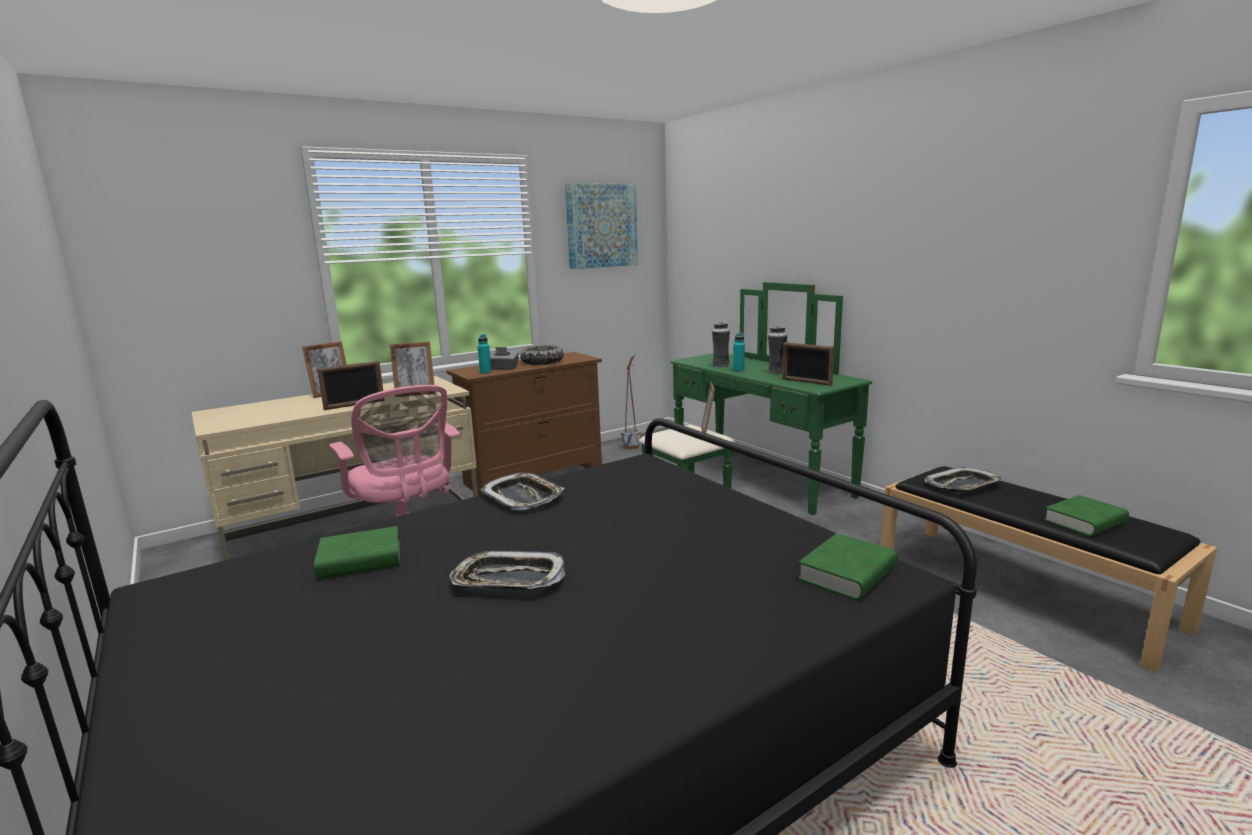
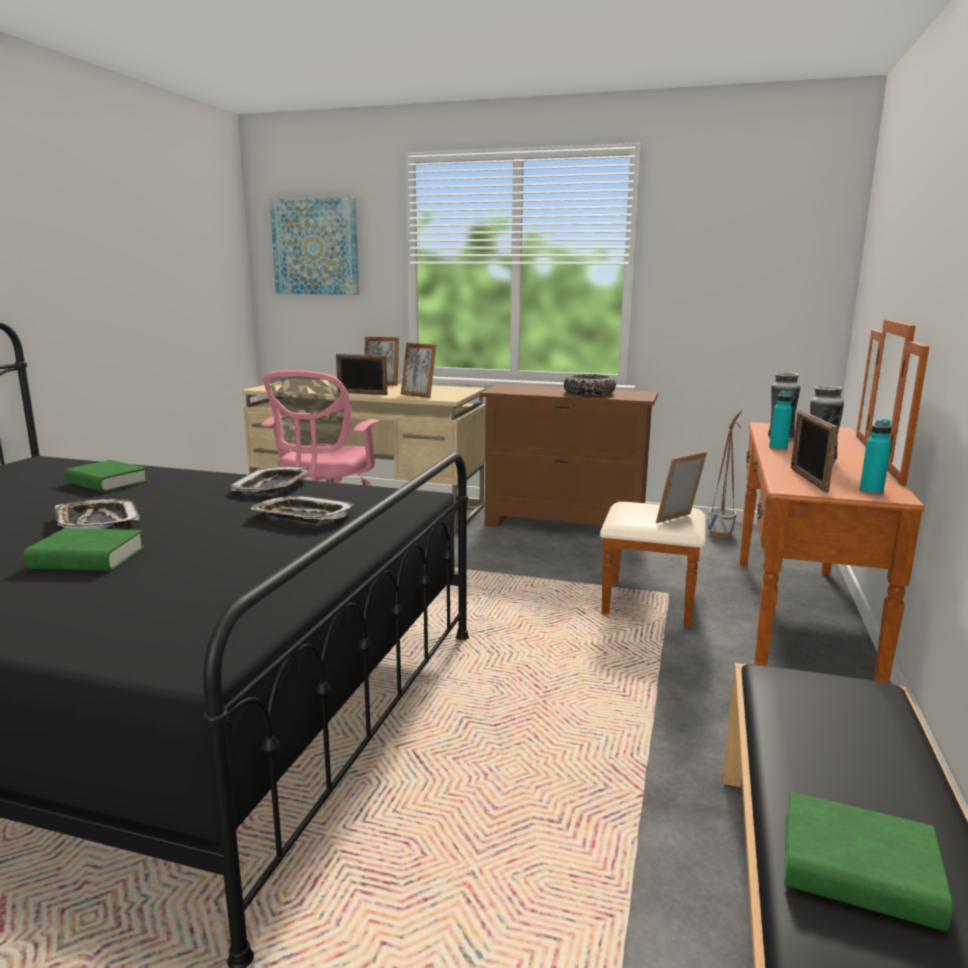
camera: 50 degrees right, 0 degrees up
(485, 373) = (511, 391): turquoise bottle -> turquoise bottle (871, 491)
(503, 368) = (537, 391): grey tissue box -> none
(601, 226) = (742, 232): picture -> picture (316, 247)
(744, 482) = (761, 617): green dresser -> brown dresser
(847, 574) = (191, 634): green book -> green book (87, 559)
(962, 485) = (820, 712): tray -> tray (302, 516)

